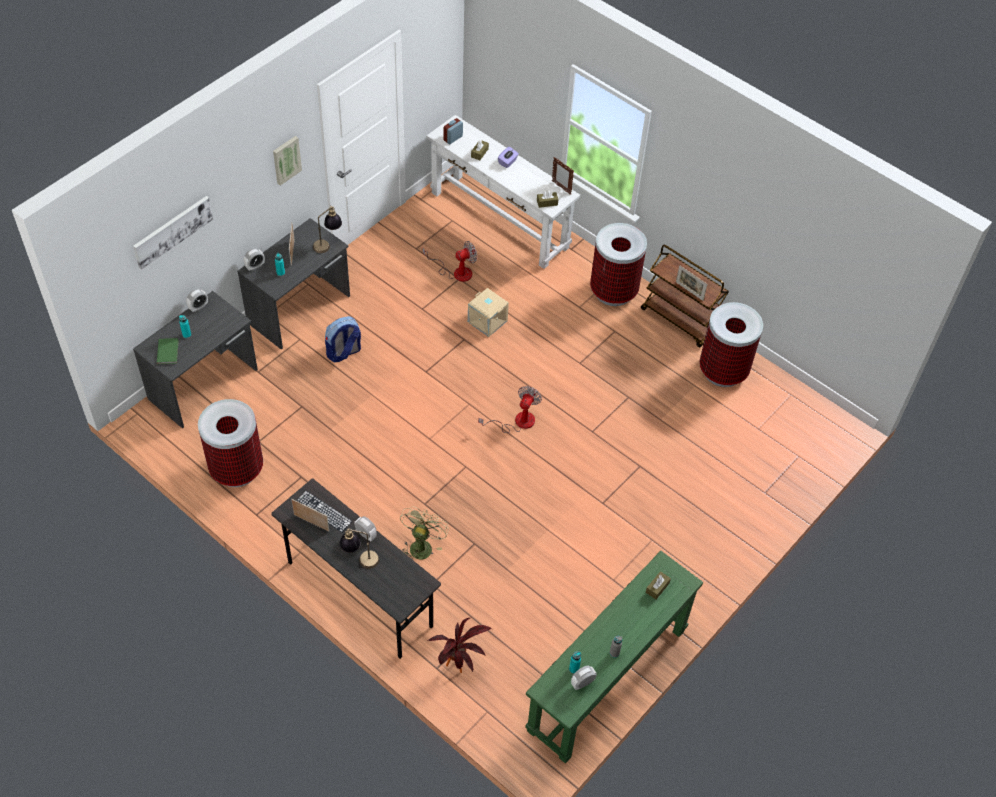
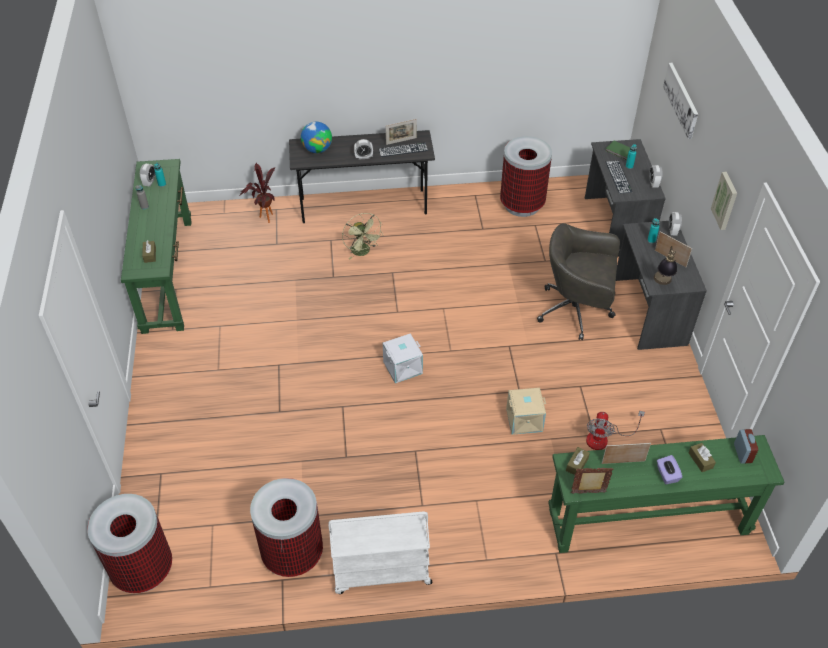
camera: 135 degrees right, 5 degrees down
(210, 334) = (618, 177): none -> keyboard
(343, 353) = (576, 311): backpack -> grey office chair
(360, 559) = (350, 146): table lamp -> none
(392, 583) = (317, 149): none -> globe
(499, 220) = (648, 521): white console table -> green console table
(517, 422) = (402, 367): fan -> white storage box
(613, 291) = (469, 544): trash can -> trash can (143, 569)
(680, 320) = (381, 572): brown cart -> white cart
(689, 291) = (366, 522): picture frame -> picture frame (623, 462)

